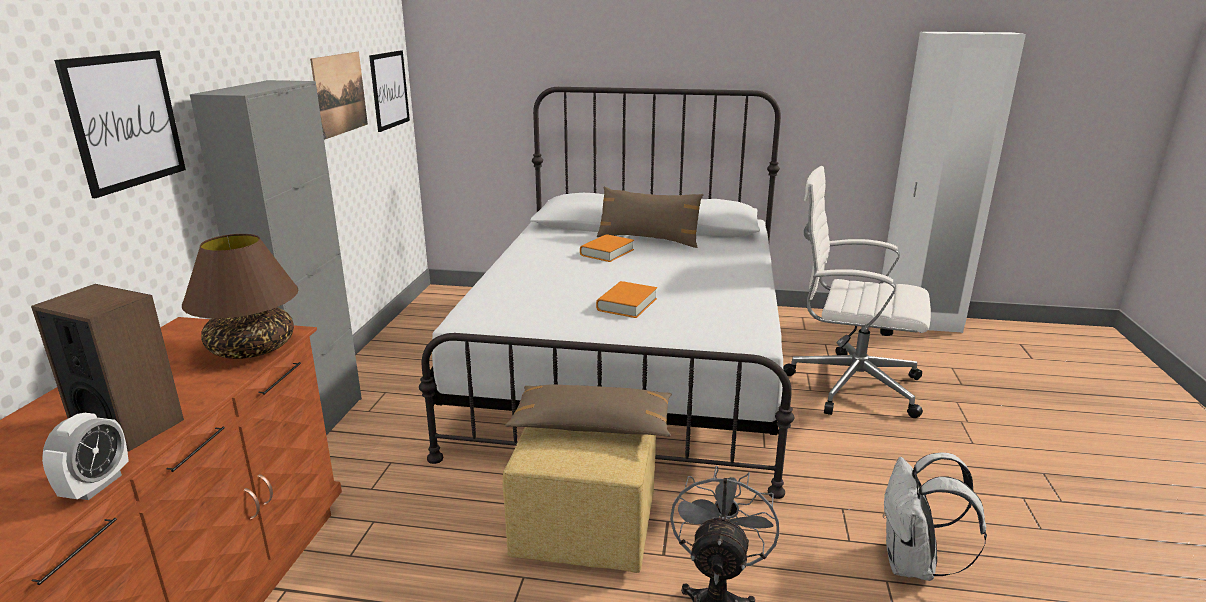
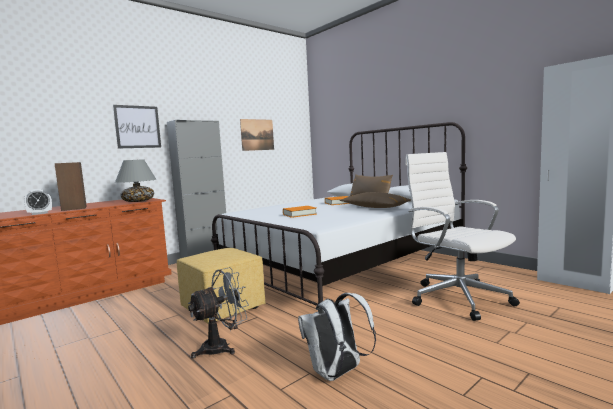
camera: 40 degrees right, 15 degrees down
(251, 348) = (138, 201): brown table lamp -> grey table lamp
(389, 90) = (293, 138): picture -> none
(592, 425) = (229, 253): brown pillow -> brown pillow (374, 207)

